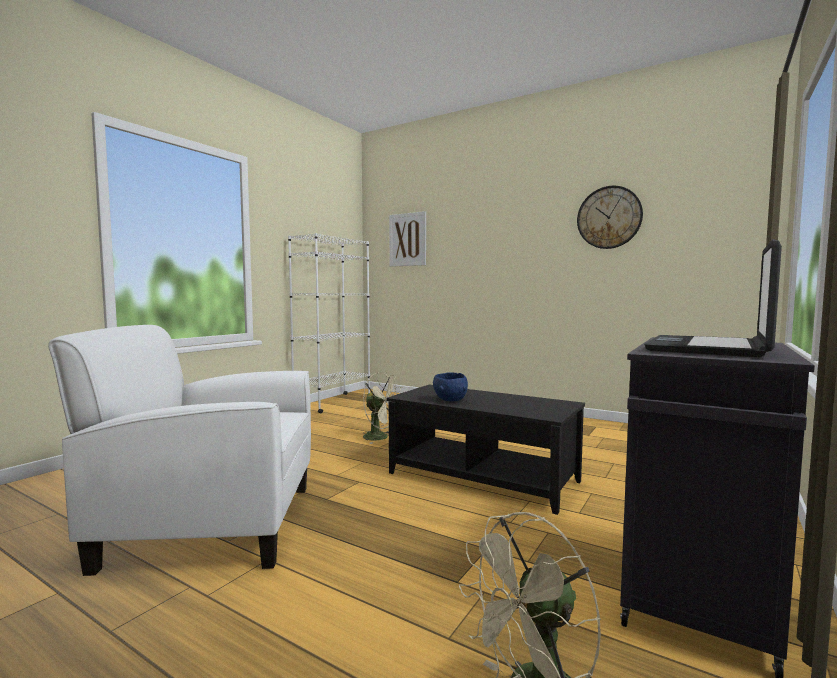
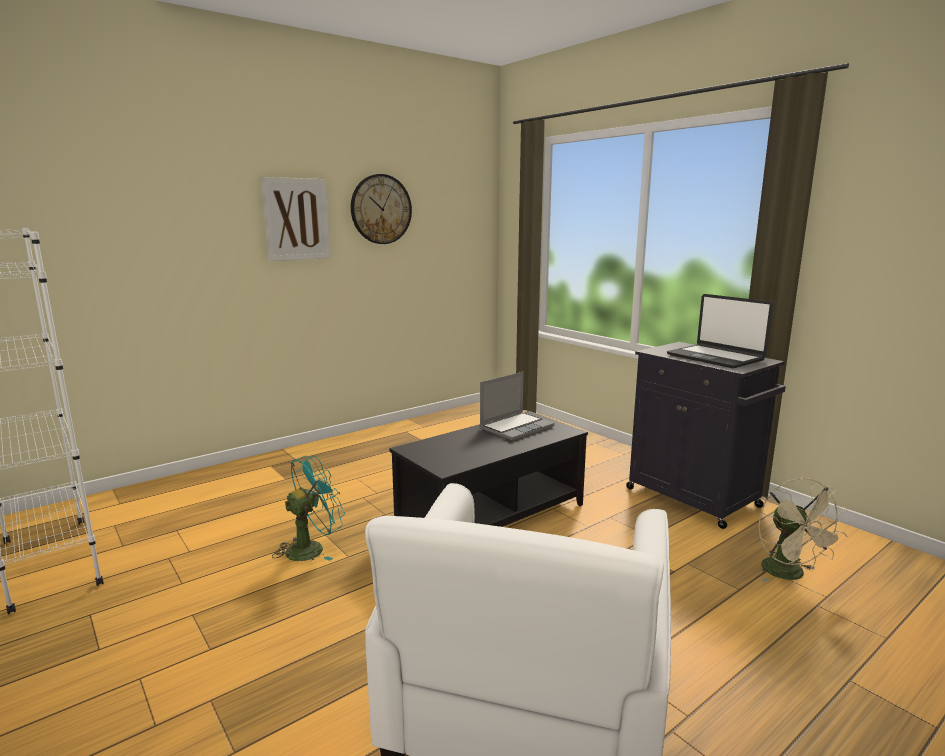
camera: 70 degrees left, 10 degrees up
(381, 438) = (312, 548): beige fan -> turquoise fan
(407, 239) = (68, 218): picture -> picture (296, 219)
(450, 400) = (484, 452): blue bowl -> none
(526, 402) = (516, 427): none -> laptop

